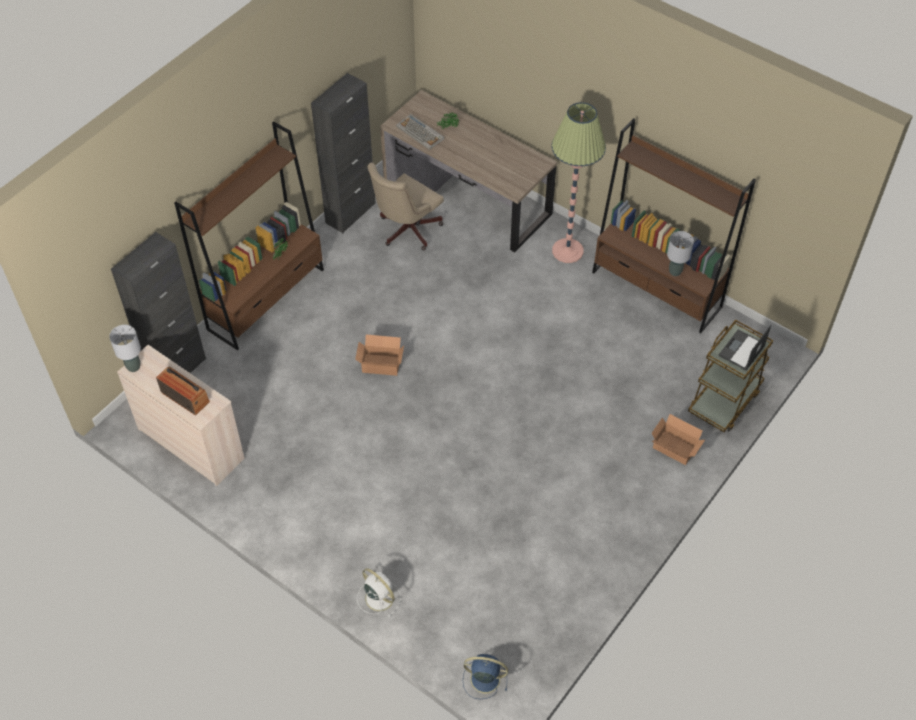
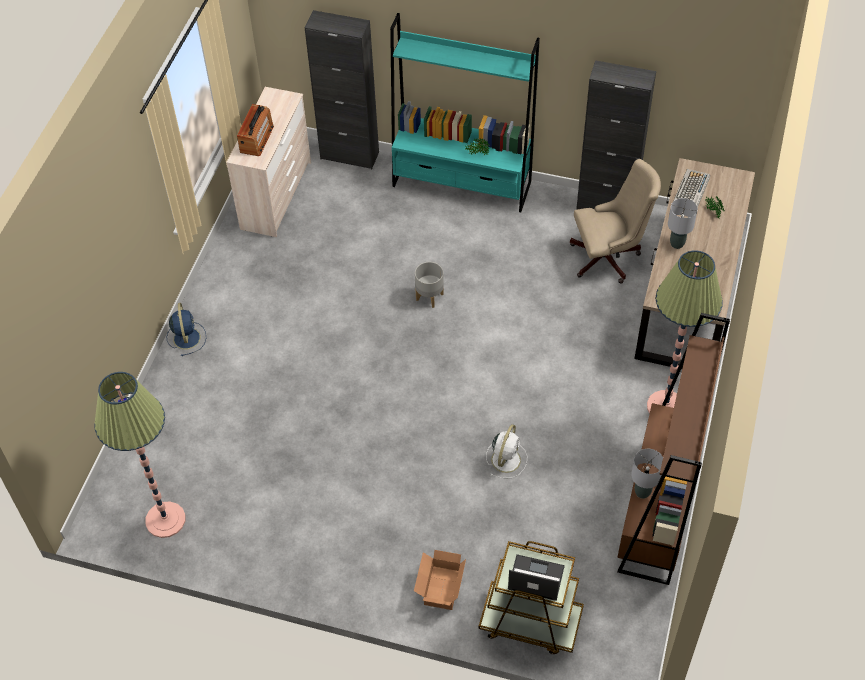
camera: 70 degrees right, 0 degrees up
(133, 367) = (274, 94): grey table lamp -> grey table lamp (676, 244)
(266, 299) = (462, 184): brown bookcase -> turquoise bookcase
(378, 597) = (169, 386): white fan -> white fan (506, 459)
(380, 363) = (429, 296): cardboard box -> grey planter
(406, 231) = (609, 258): beige office chair -> beige office chair turned 150 degrees clockwise
(483, 679) = (110, 497): blue fan -> blue fan (186, 337)
(528, 637) = (165, 520): none -> floor lamp

